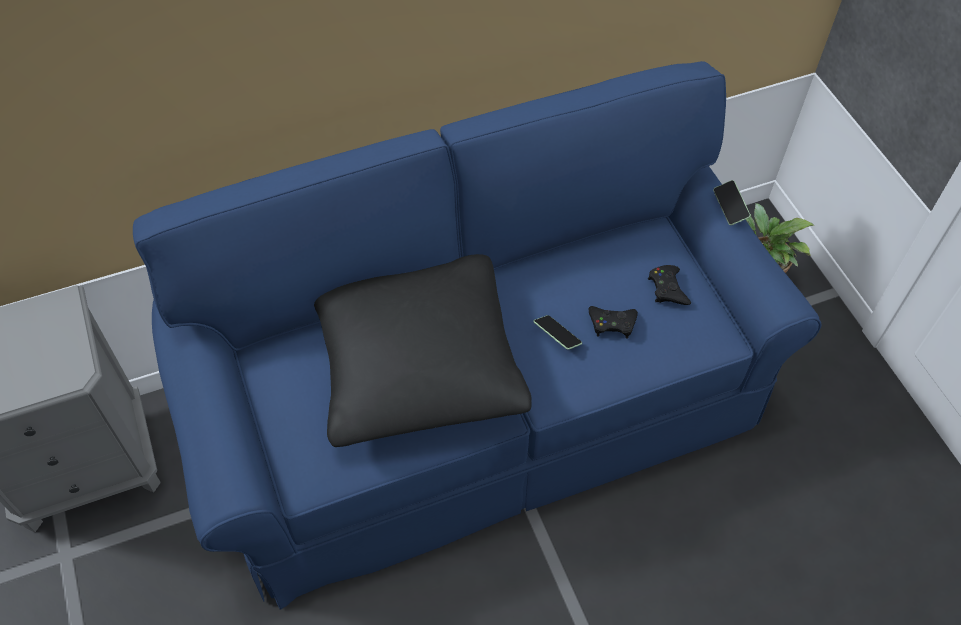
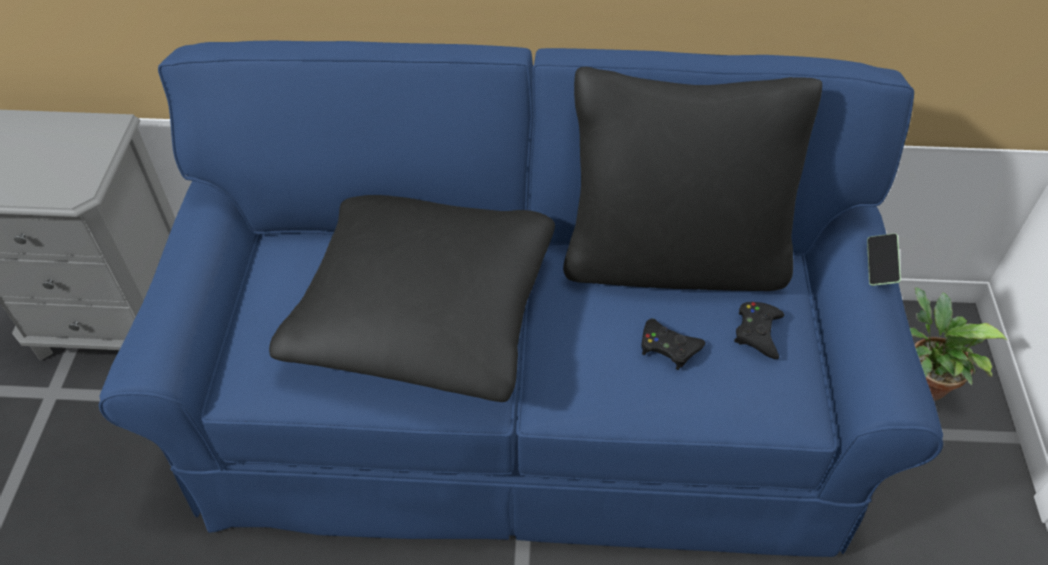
camera: 25 degrees right, 5 degrees down
(557, 336) = (596, 338): phone -> none
(580, 253) = (673, 259): none -> black pillow

